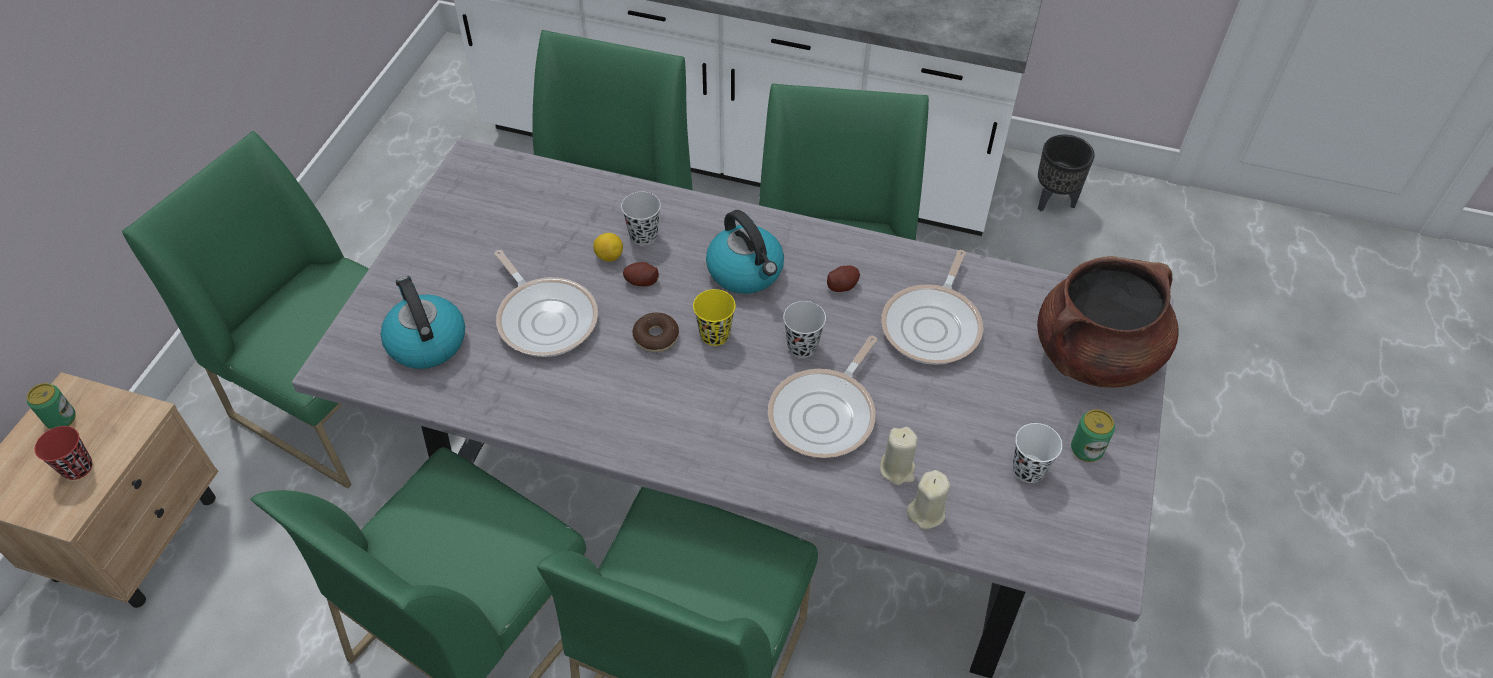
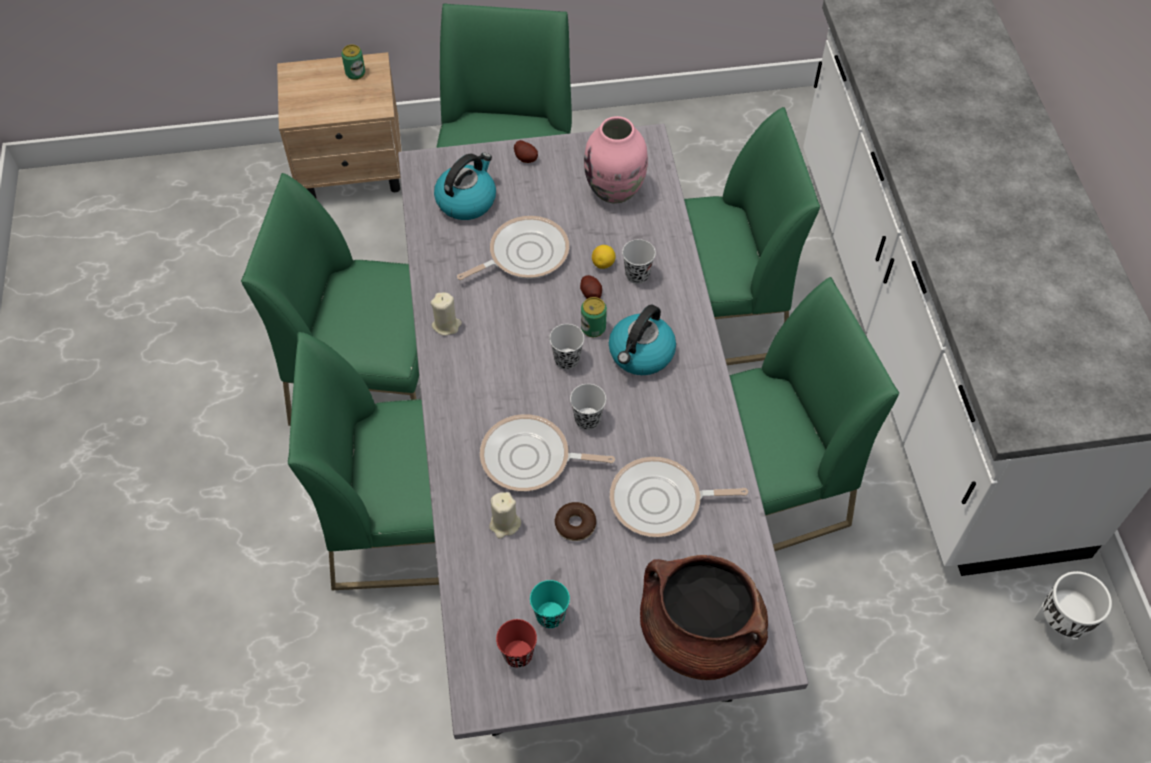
camera: 65 degrees right, 5 degrees up
(77, 468) = (327, 101): red cup -> red cup (518, 654)
(518, 209) = (615, 190): none -> pink vase
(546, 318) = (524, 254): frying pan -> frying pan turned 150 degrees counterclockwise
(656, 337) = (544, 325): donut -> donut (575, 525)
(714, 334) = (567, 359): yellow cup -> black cup
(842, 285) = (666, 423): potato -> potato (526, 158)
(926, 512) = (475, 556): beige candle -> beige candle (446, 325)
(1028, 469) = (550, 616): white cup -> turquoise cup
(1054, 201) = (1057, 628): black planter -> white planter
(1086, 449) = (593, 654): can -> can (593, 328)

